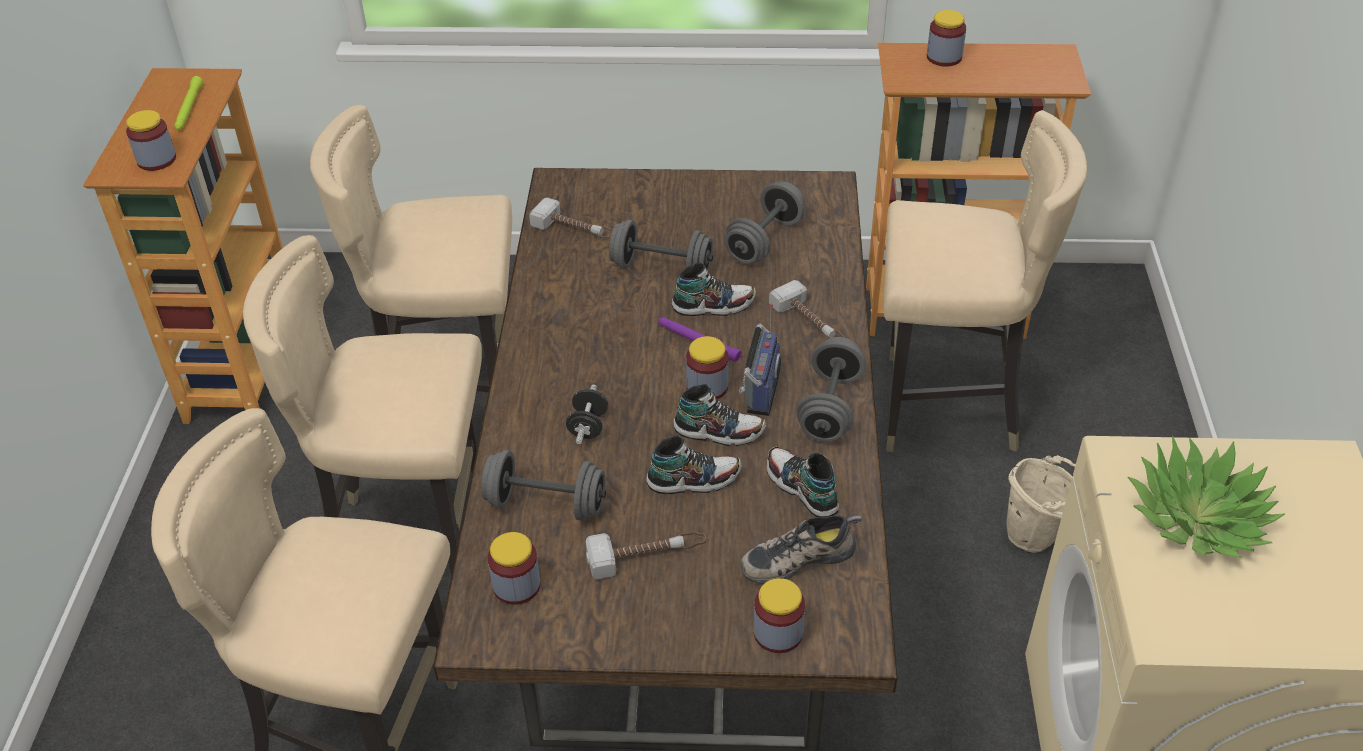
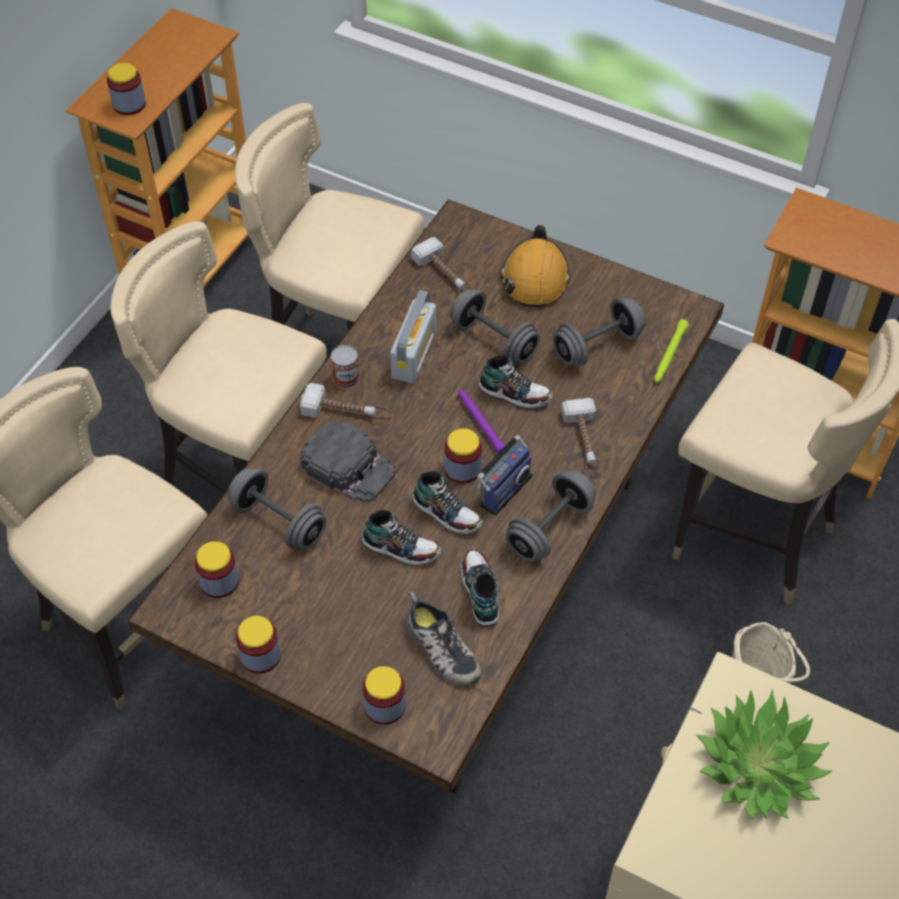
camera: 25 degrees right, 10 degrees up
(189, 109) = (178, 61): green flashlight -> green flashlight (669, 355)
(531, 349) = (346, 378): none -> can
(588, 305) = (414, 354): none -> radio
(588, 426) = (349, 467): black dumbbell -> black cap
(647, 554) = (328, 597): hammer -> hammer (347, 411)
(664, 204) = (535, 277): none -> orange hard hat
(798, 556) = (440, 649): shoe -> shoe turned 135 degrees counterclockwise
(944, 57) = (847, 226): jar -> jar (260, 655)

